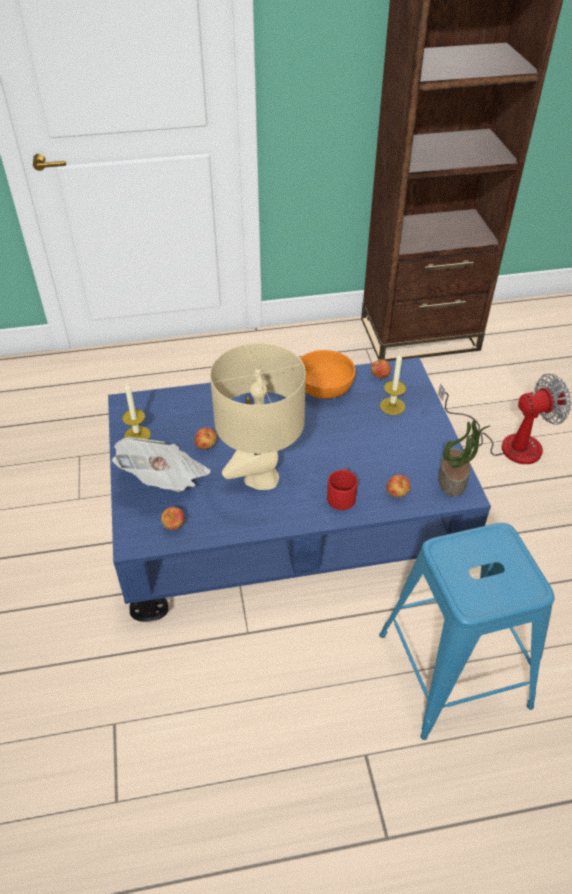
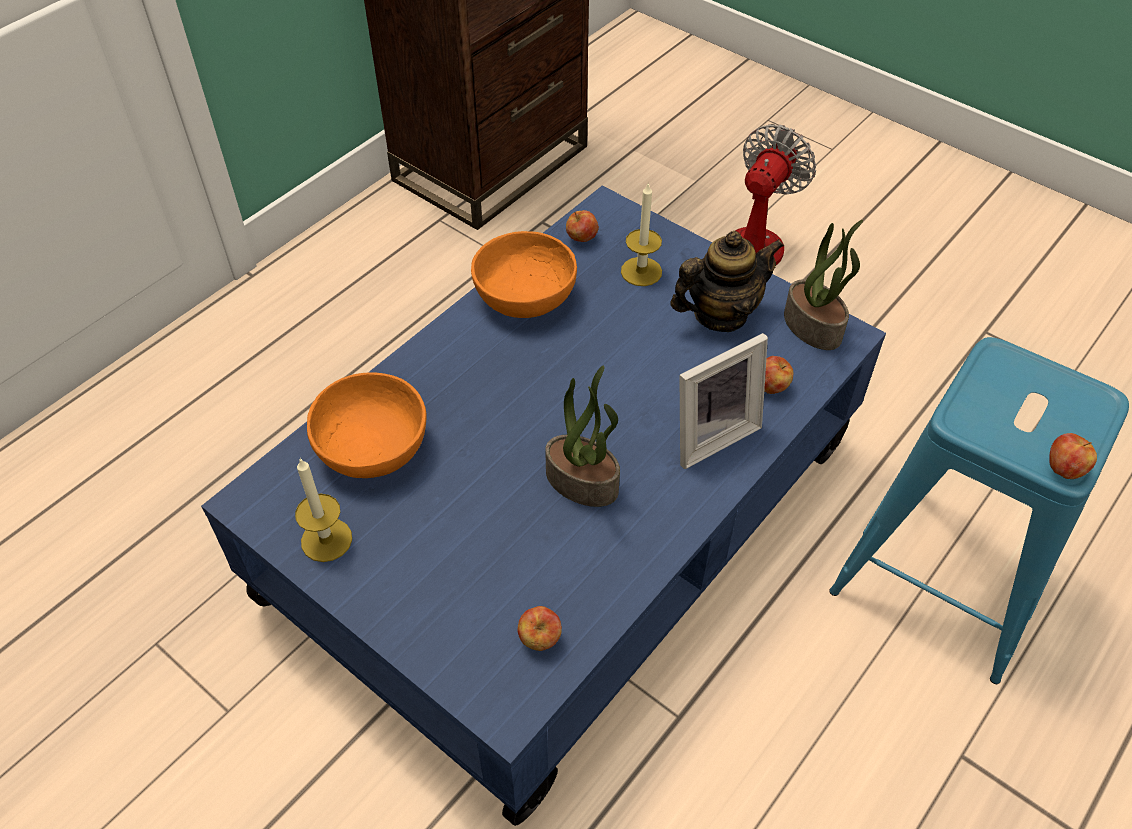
camera: 40 degrees left, 5 degrees up
(165, 479) = (448, 578): newspaper -> none
(192, 411) = (373, 446): none -> orange bowl
(206, 446) = (453, 486): apple -> apple (1064, 469)
(261, 478) = (583, 481): beige table lamp -> potted plant
(341, 495) = (710, 434): red mug -> picture frame
(410, 447) = (720, 314): none -> teapot

